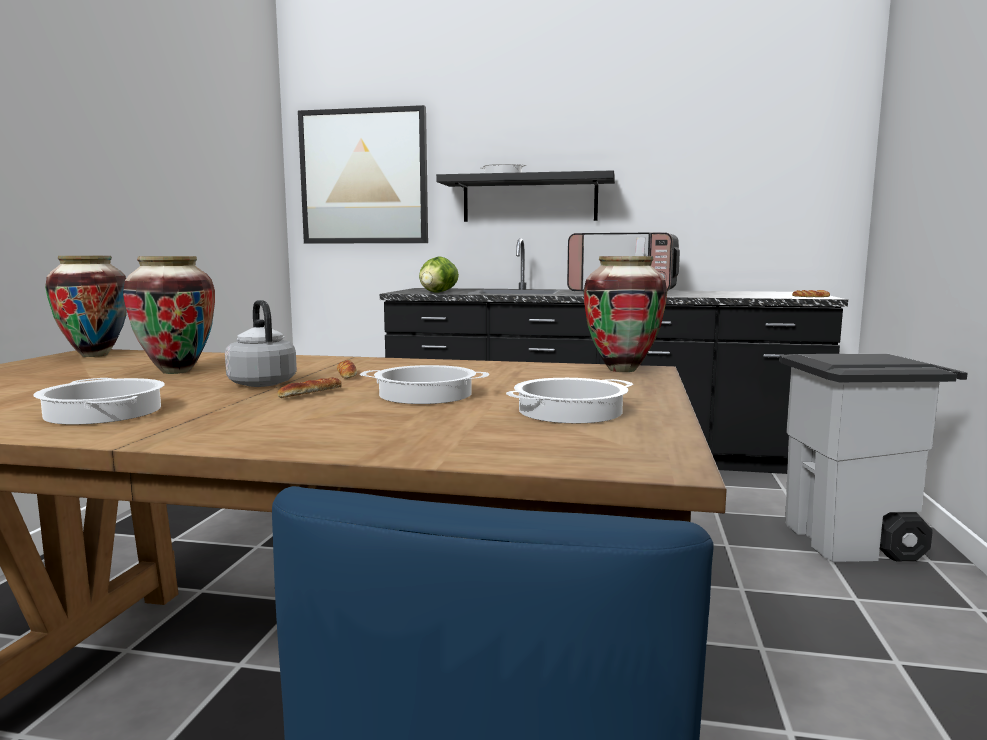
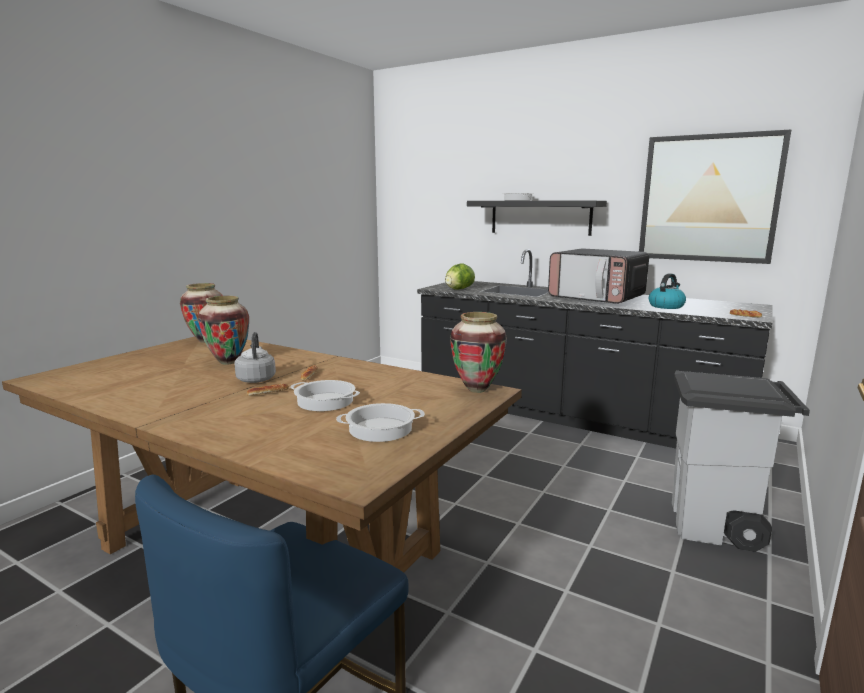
camera: 20 degrees right, 5 degrees up
(102, 412) = (159, 396): cooking pot -> none
(364, 177) = (426, 198): picture -> picture (709, 198)
(714, 294) = (666, 306): none -> kettle

